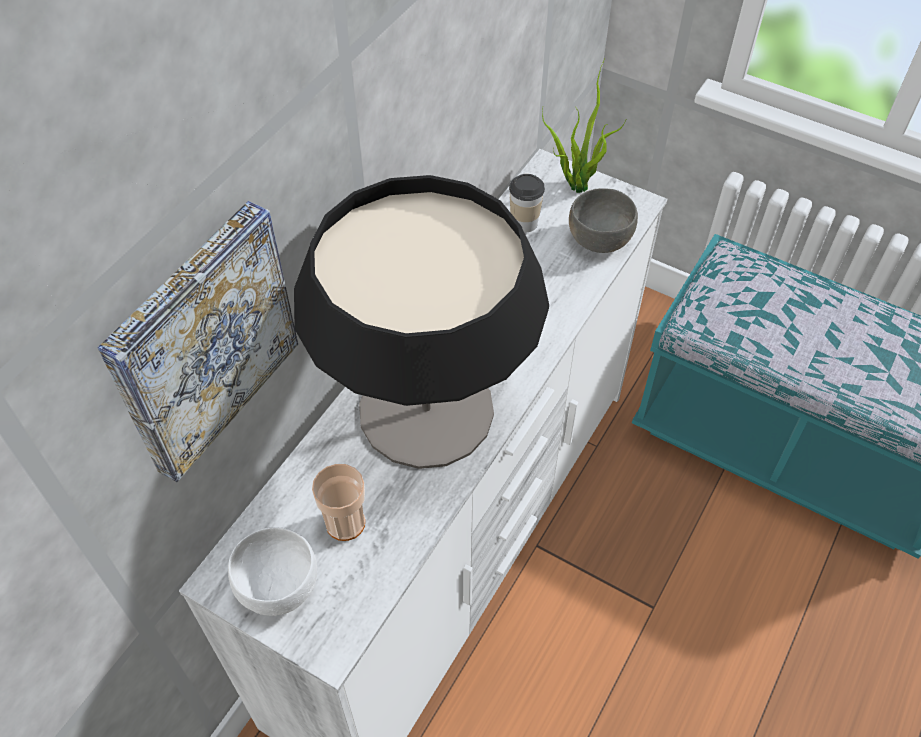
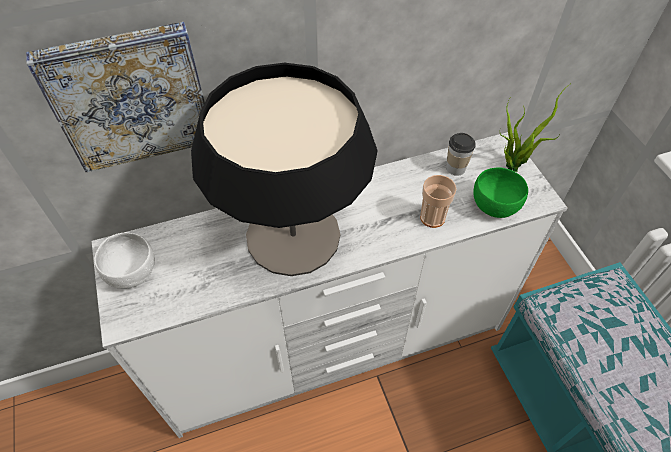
camera: 40 degrees right, 0 degrees up
(345, 523) = (193, 265): cup -> cup (432, 217)
(599, 238) = (494, 204): grey bowl -> green bowl

